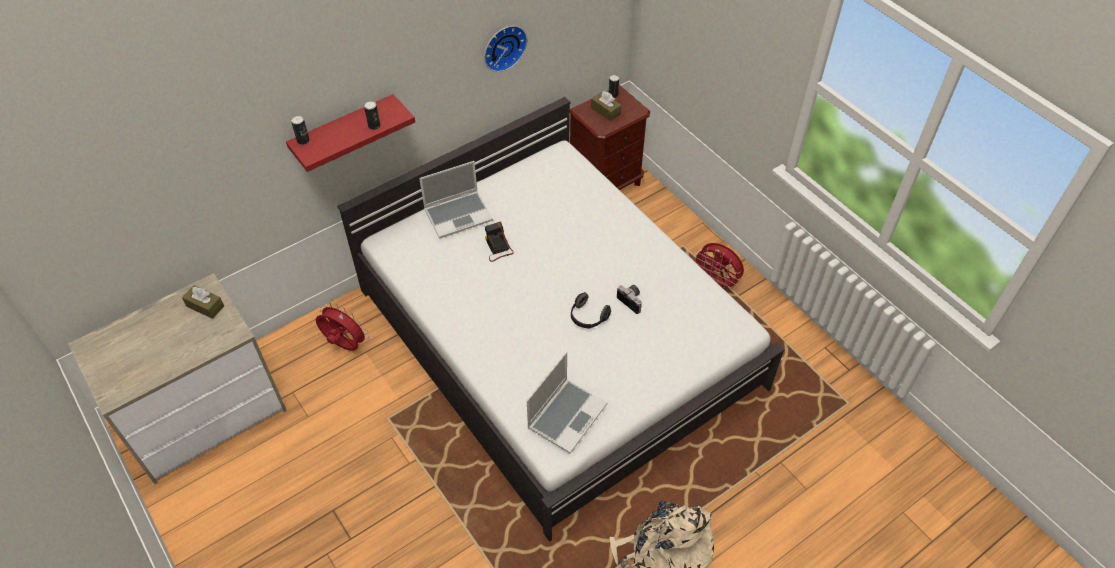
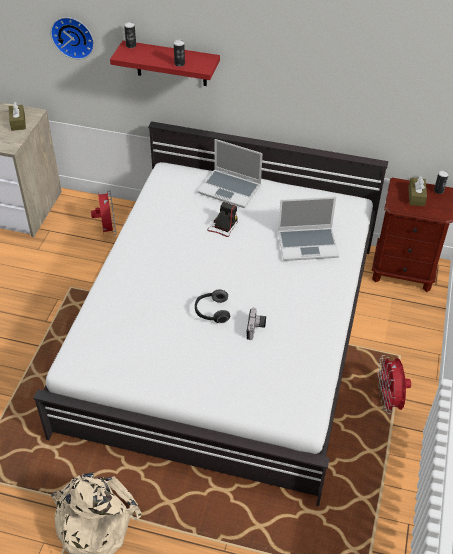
camera: 50 degrees right, 5 degrees down
(503, 46) = (334, 74): wall clock -> wall clock (73, 36)
(566, 415) = (109, 352): laptop -> laptop (308, 244)

